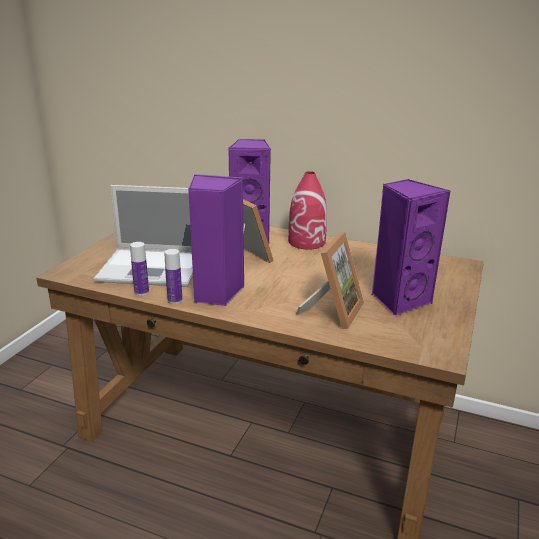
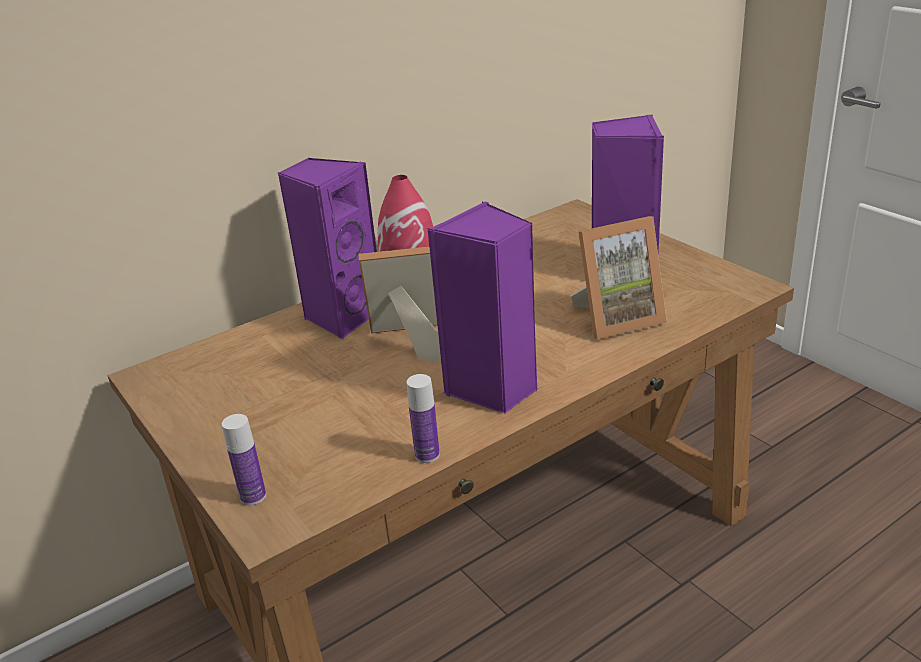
camera: 55 degrees left, 5 degrees up
(153, 268) = (353, 426): laptop -> none
(175, 300) = (482, 429): bottle -> bottle (253, 496)
(333, 311) = (616, 318): picture frame -> picture frame turned 105 degrees clockwise

